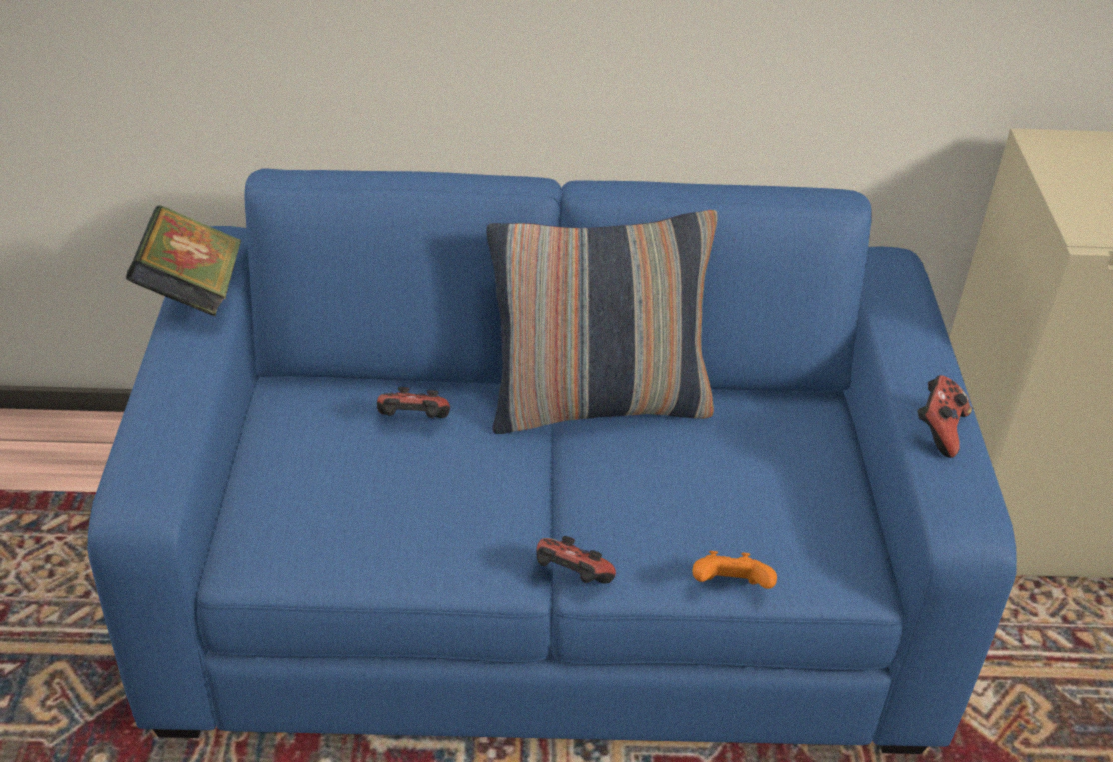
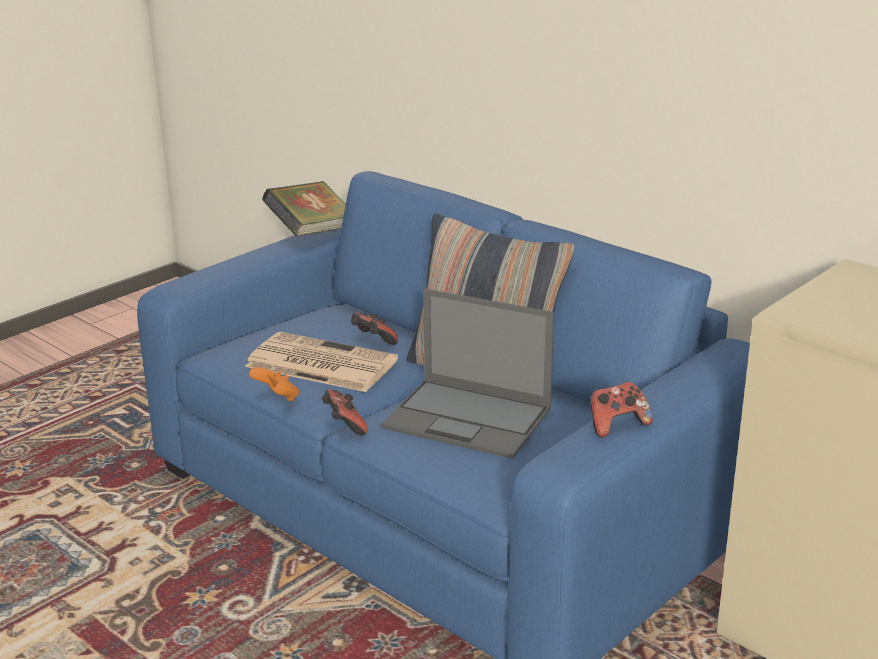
camera: 45 degrees right, 15 degrees down
(407, 497) = (319, 363): none -> newspaper
(682, 484) = (469, 418): none -> laptop
(730, 588) = (420, 467): orange game controller -> orange game controller (277, 398)

